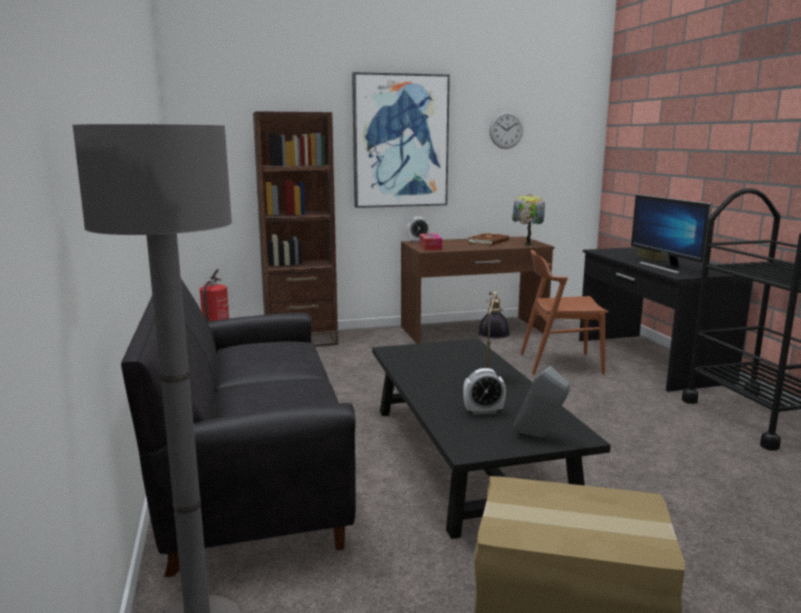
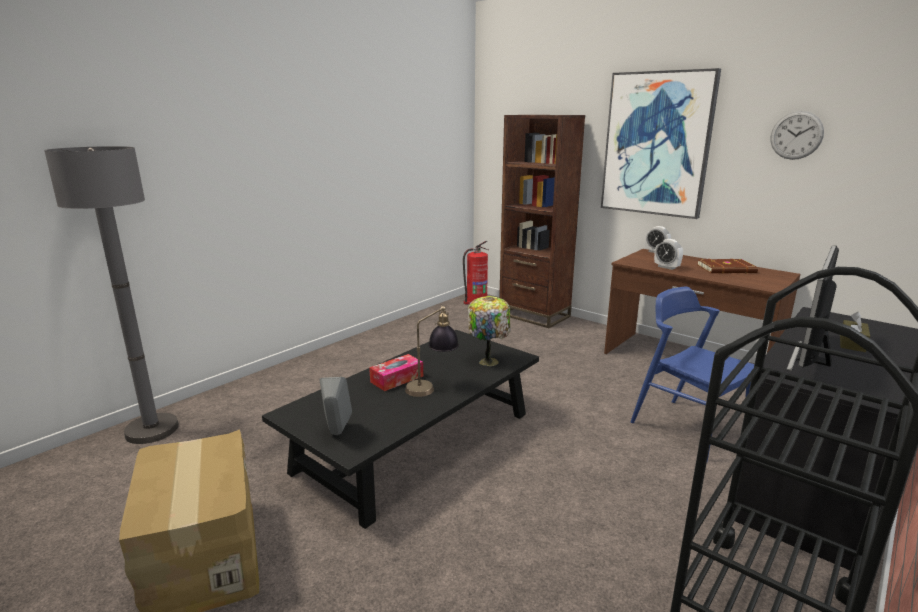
camera: 55 degrees right, 5 degrees up
(250, 476) = (313, 380): black sofa -> none
(430, 247) = (641, 260): tissue box -> tissue box (397, 379)
(483, 411) = (367, 400): alarm clock -> alarm clock (666, 267)
(527, 245) = (754, 283): table lamp -> table lamp (488, 361)
(560, 363) = (687, 428): brown chair -> blue chair

